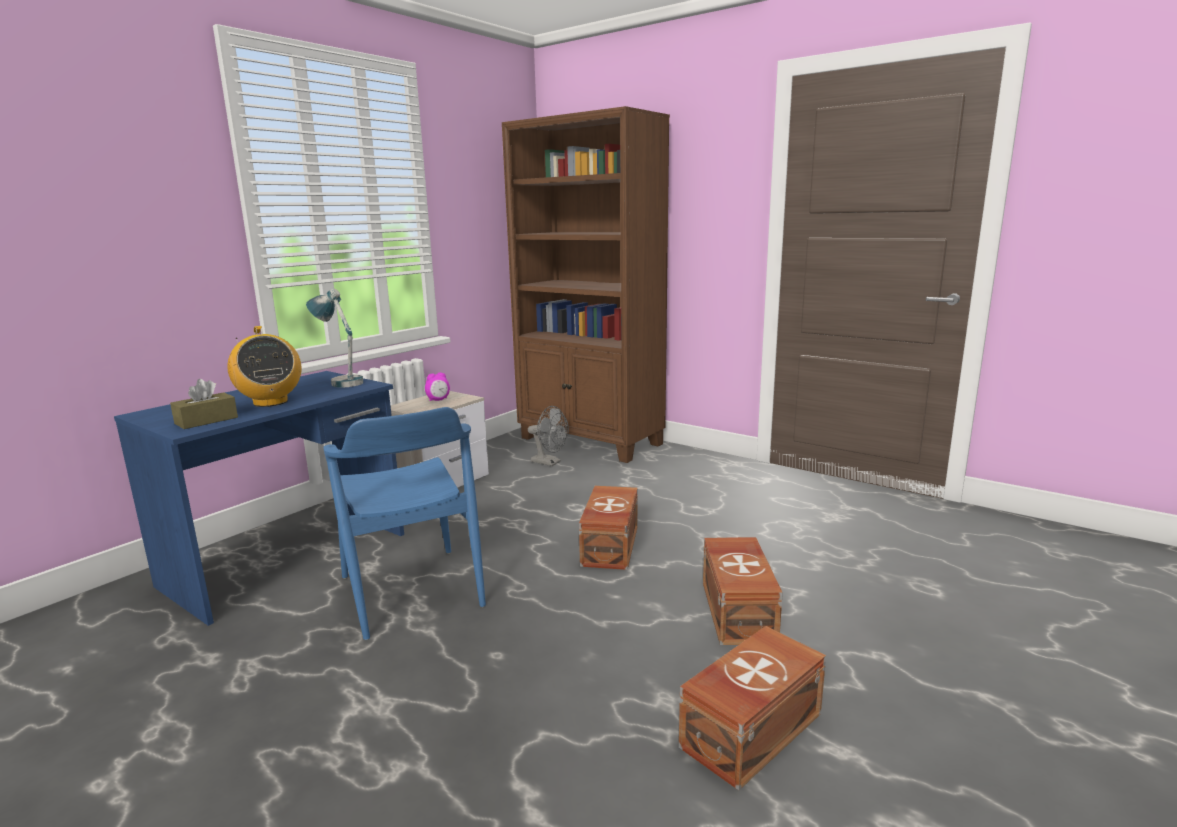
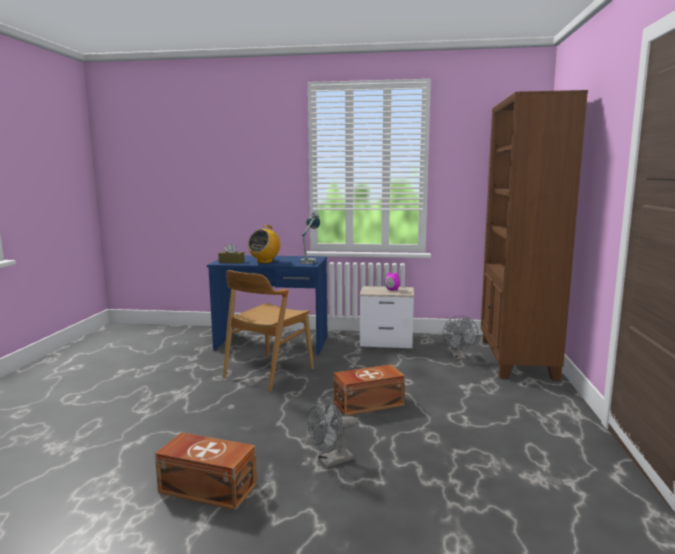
camera: 60 degrees right, 5 degrees down
(411, 591) = (268, 373): blue chair -> brown chair
(739, 610) = (331, 461): brown storage box -> grey fan

